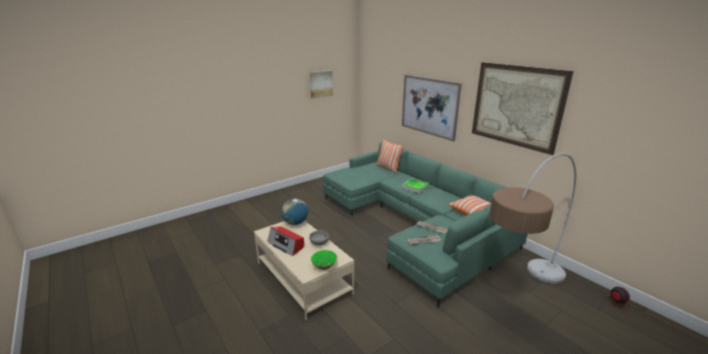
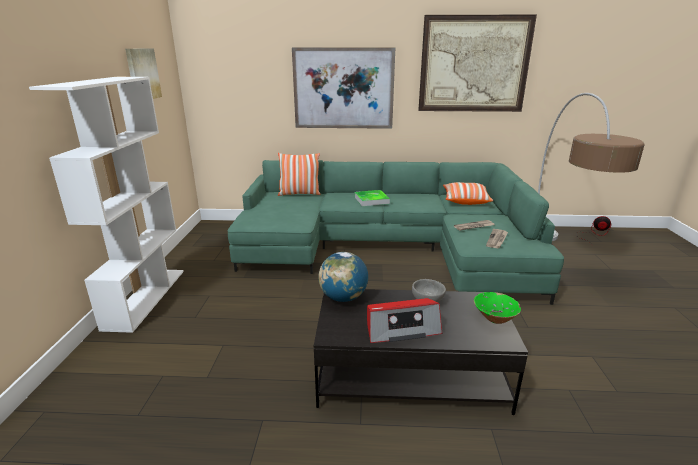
camera: 50 degrees left, 0 degrees up
(282, 193) = (145, 297): none -> white bookcase
(303, 278) = (410, 375): beige coffee table -> black coffee table

